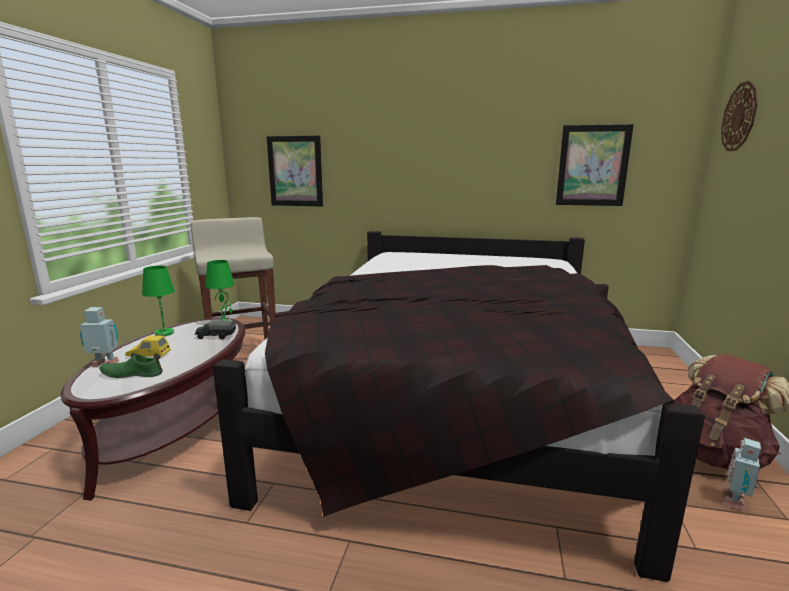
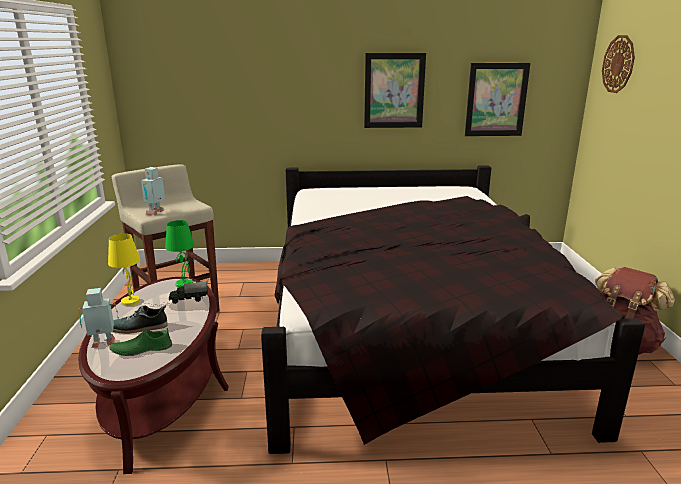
camera: 15 degrees left, 5 degrees up
(149, 355) = (139, 327): yellow toy car -> shoe
(165, 333) = (131, 301): green table lamp -> yellow table lamp
(295, 171) = (201, 107): picture -> picture (394, 91)
(736, 501) = (641, 378): toy robot -> toy robot (156, 212)

